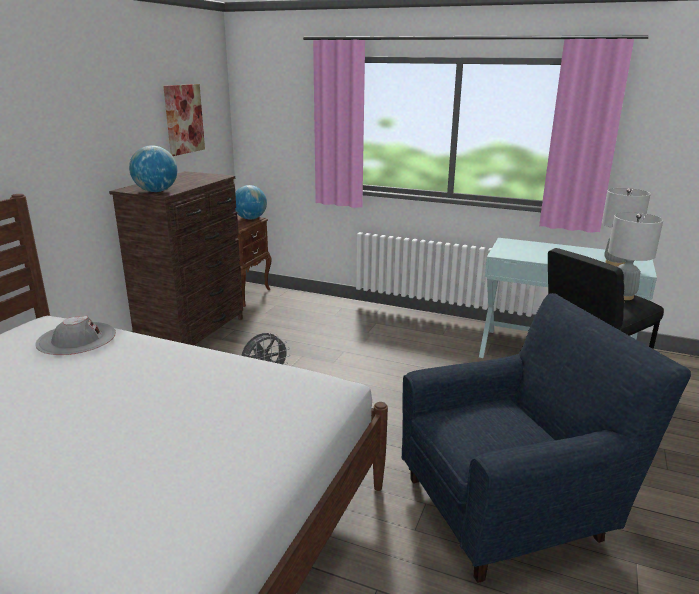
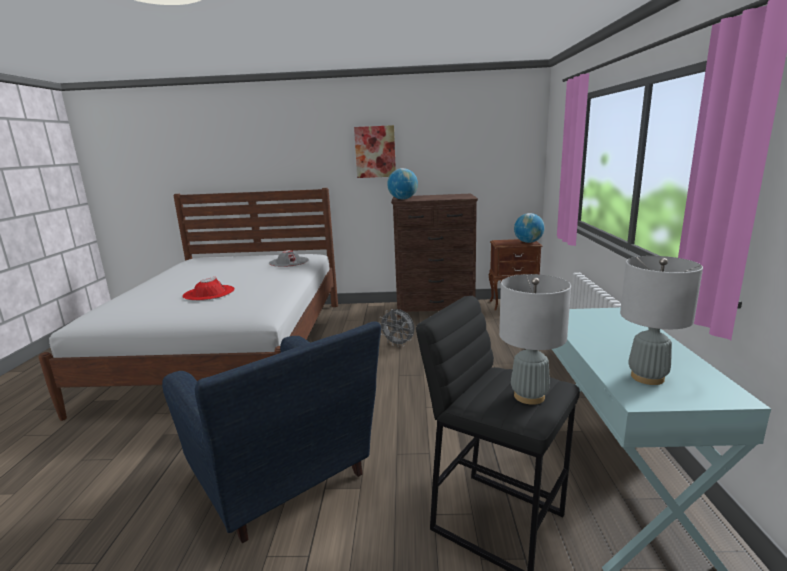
camera: 70 degrees right, 5 degrees down
(174, 419) = (209, 293): none -> red hat
(183, 119) = (480, 155): picture -> picture (375, 152)

